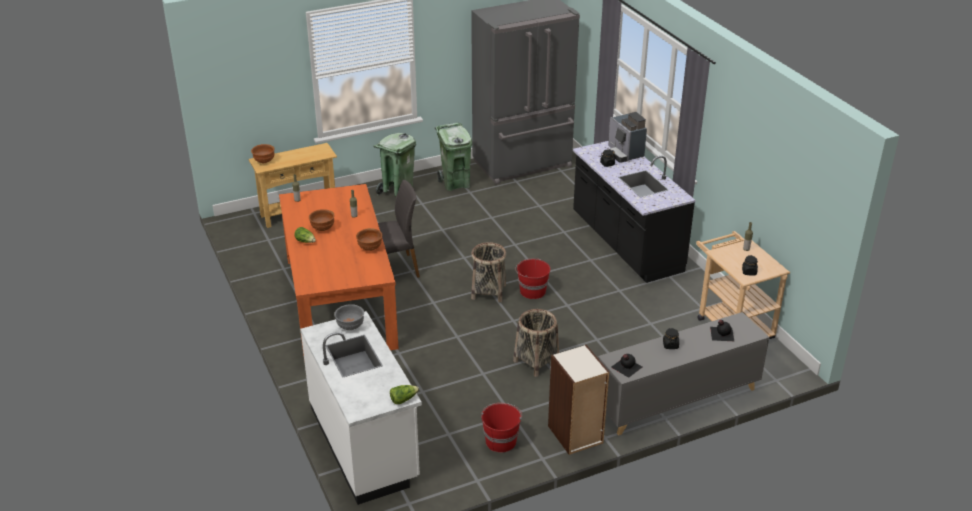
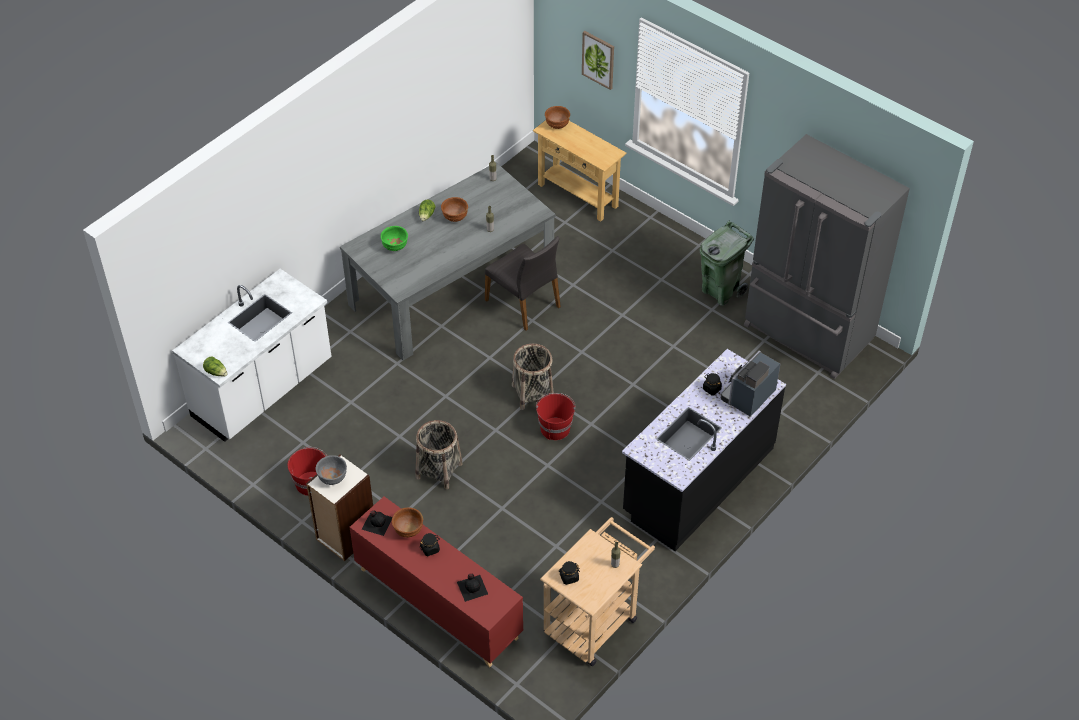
camera: 65 degrees right, 15 degrees up
(271, 82) = (598, 59): none -> picture
(327, 266) = (395, 247): none -> green bowl
(339, 301) = (452, 288): orange dining table -> grey dining table
(350, 326) = (298, 298): grey bowl -> grey bowl (332, 478)
(369, 248) = (441, 263): brown bowl -> brown bowl (408, 530)
(397, 192) = (669, 251): green trash can -> none
(677, 400) = (437, 603): grey cabinet -> red cabinet

